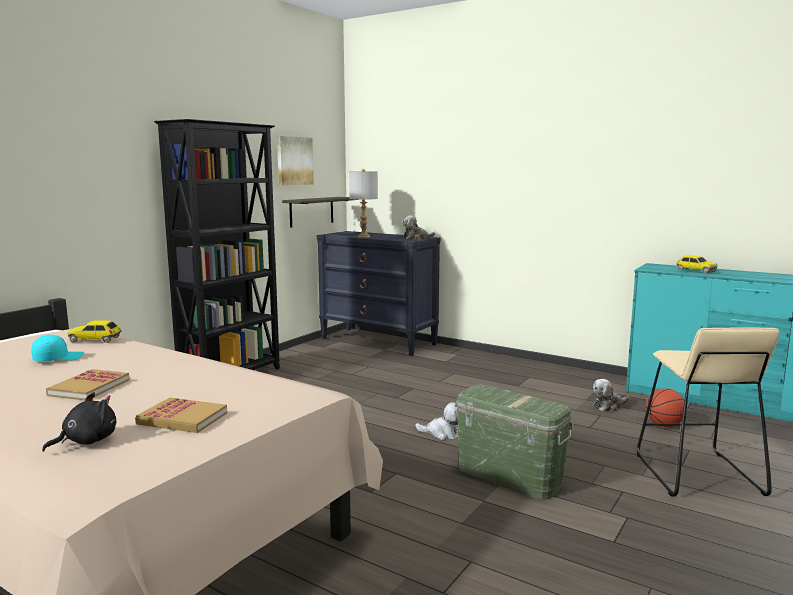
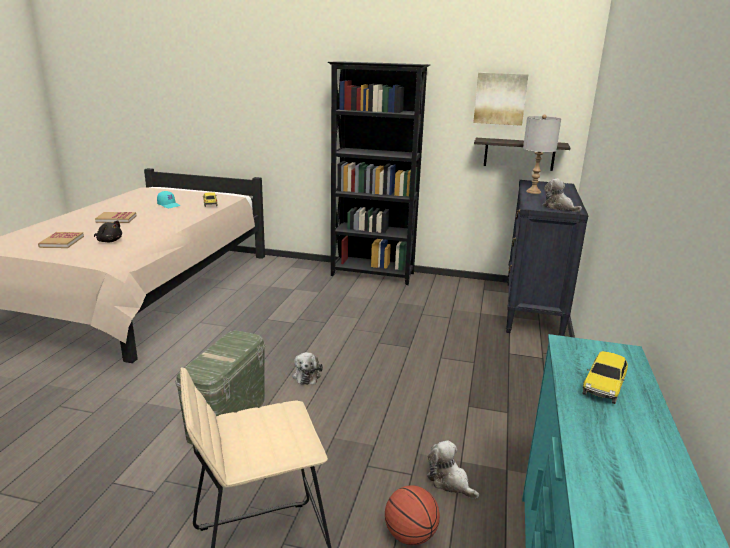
camera: 70 degrees right, 10 degrees up
(86, 441) = (38, 233): black plush toy -> black plush toy (109, 241)

